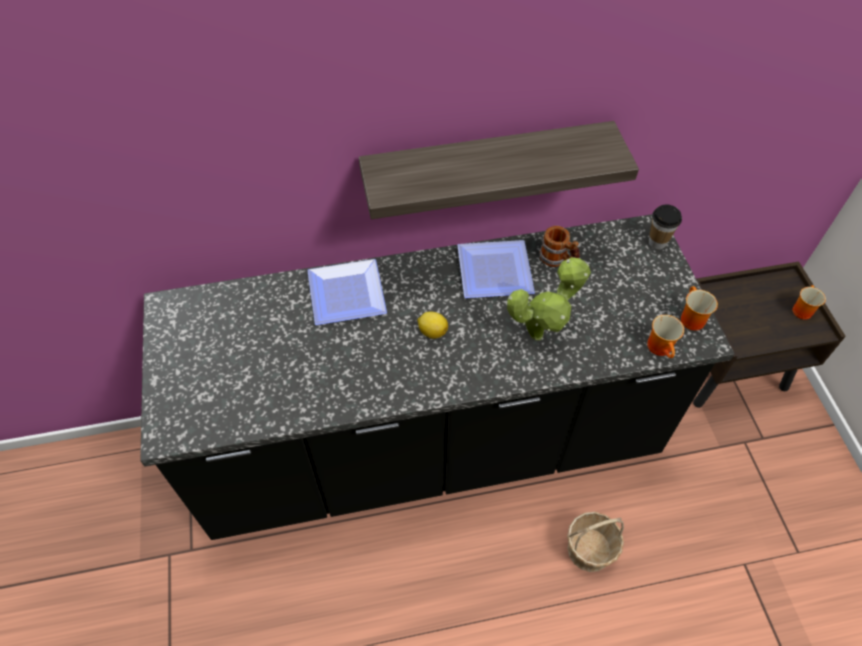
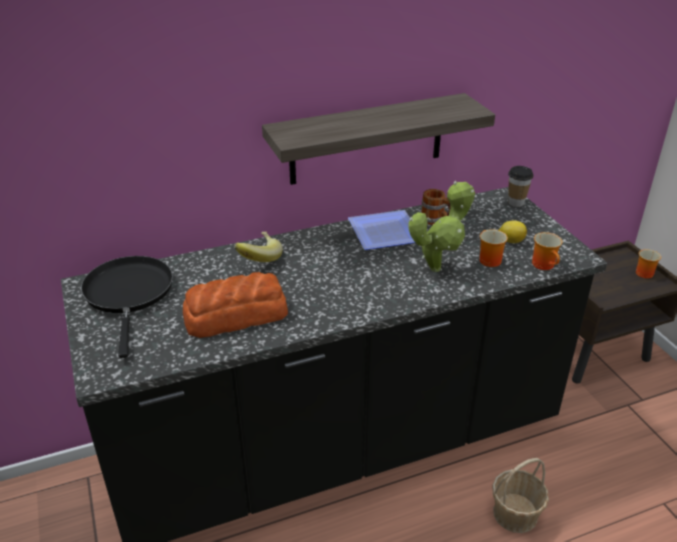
camera: 10 degrees left, 20 degrees down
(208, 326) = (129, 294): none -> black frying pan
(309, 373) = (234, 315): none -> bread
(349, 292) = (258, 258): plate -> banana
(432, 331) = (341, 275): lemon -> lemon (511, 241)
(689, 318) = (561, 245): mug -> mug (487, 259)

